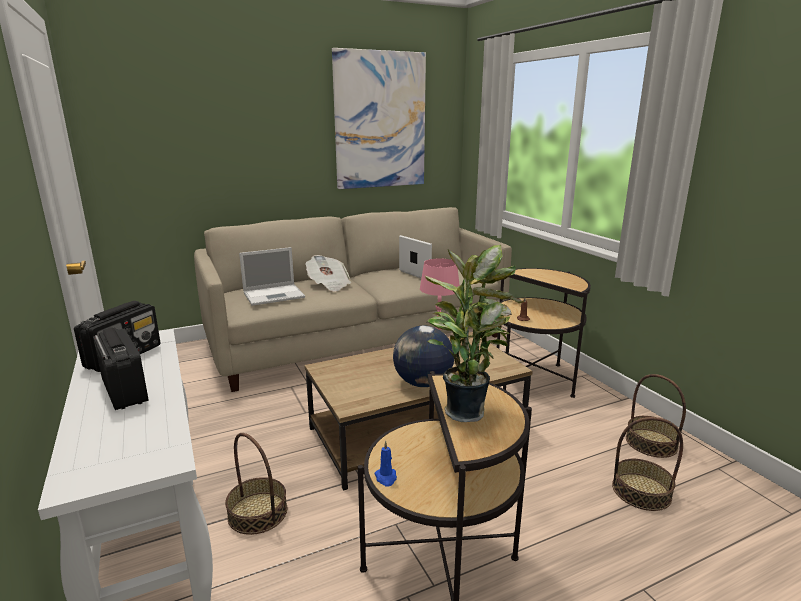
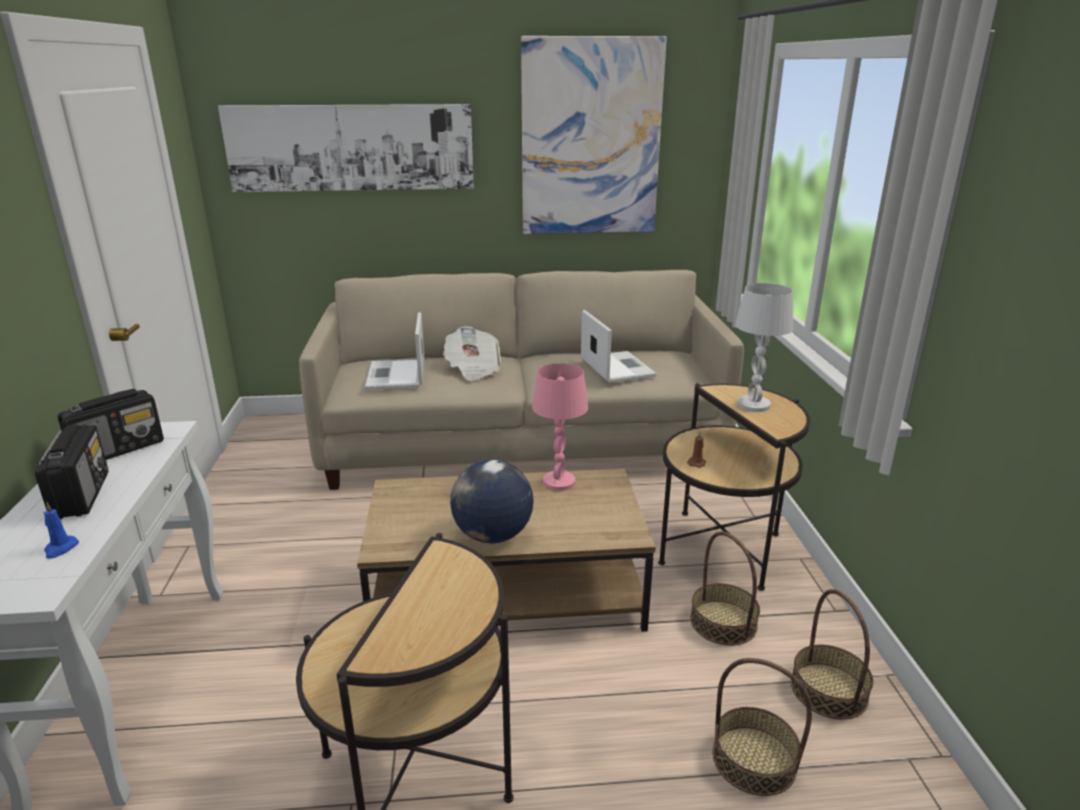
camera: 20 degrees right, 5 degrees up
(208, 127) = (351, 148): none -> picture
(258, 512) = (263, 651): basket -> basket (723, 622)
(275, 295) = (396, 376): laptop -> laptop turned 90 degrees clockwise
(386, 478) = (322, 660): blue candle -> blue candle (60, 549)
(466, 410) = (423, 601): potted plant -> none
(548, 277) = (753, 405): none -> white table lamp

